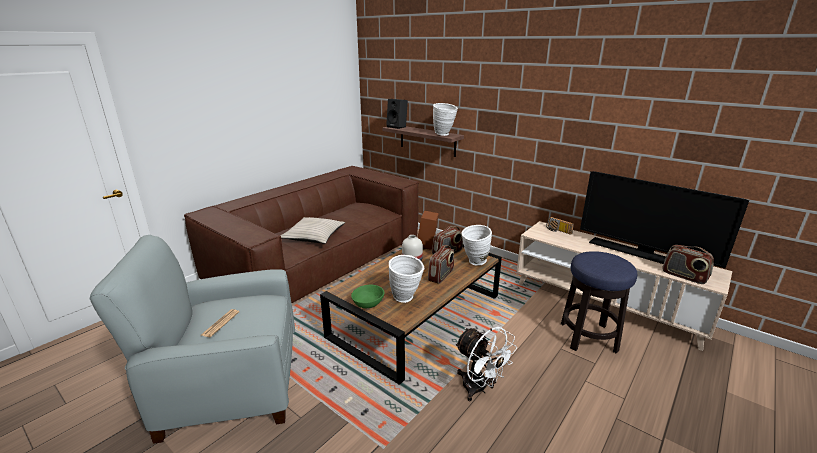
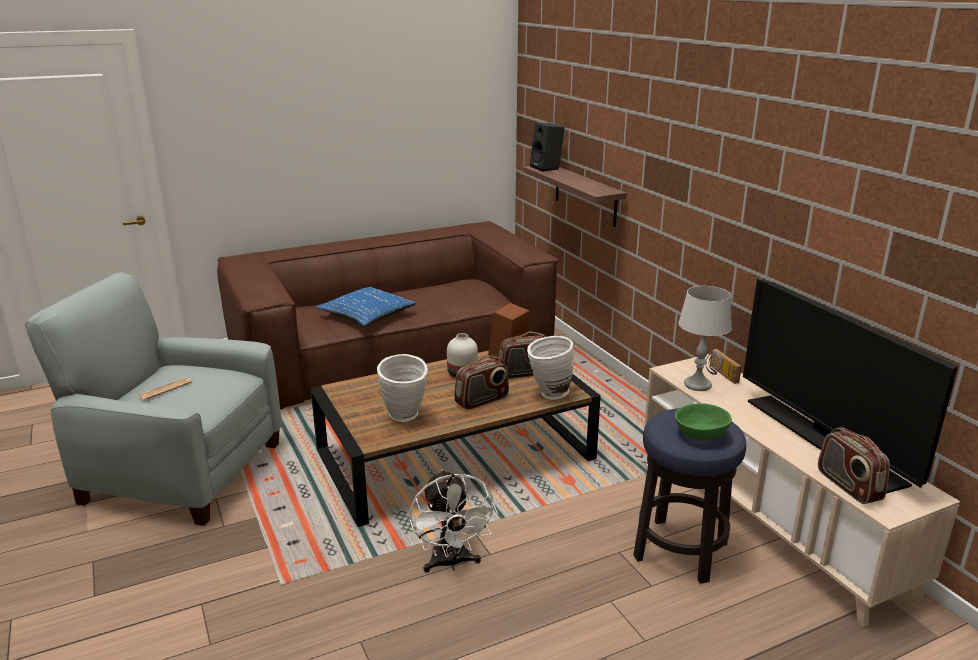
camera: 25 degrees right, 0 degrees up
(314, 236) = (367, 315): beige pillow -> blue pillow
(368, 304) = (354, 412): green bowl -> green bowl (701, 434)
(444, 134) = (595, 189): white vase -> none
(555, 239) = (698, 385): none -> grey table lamp

